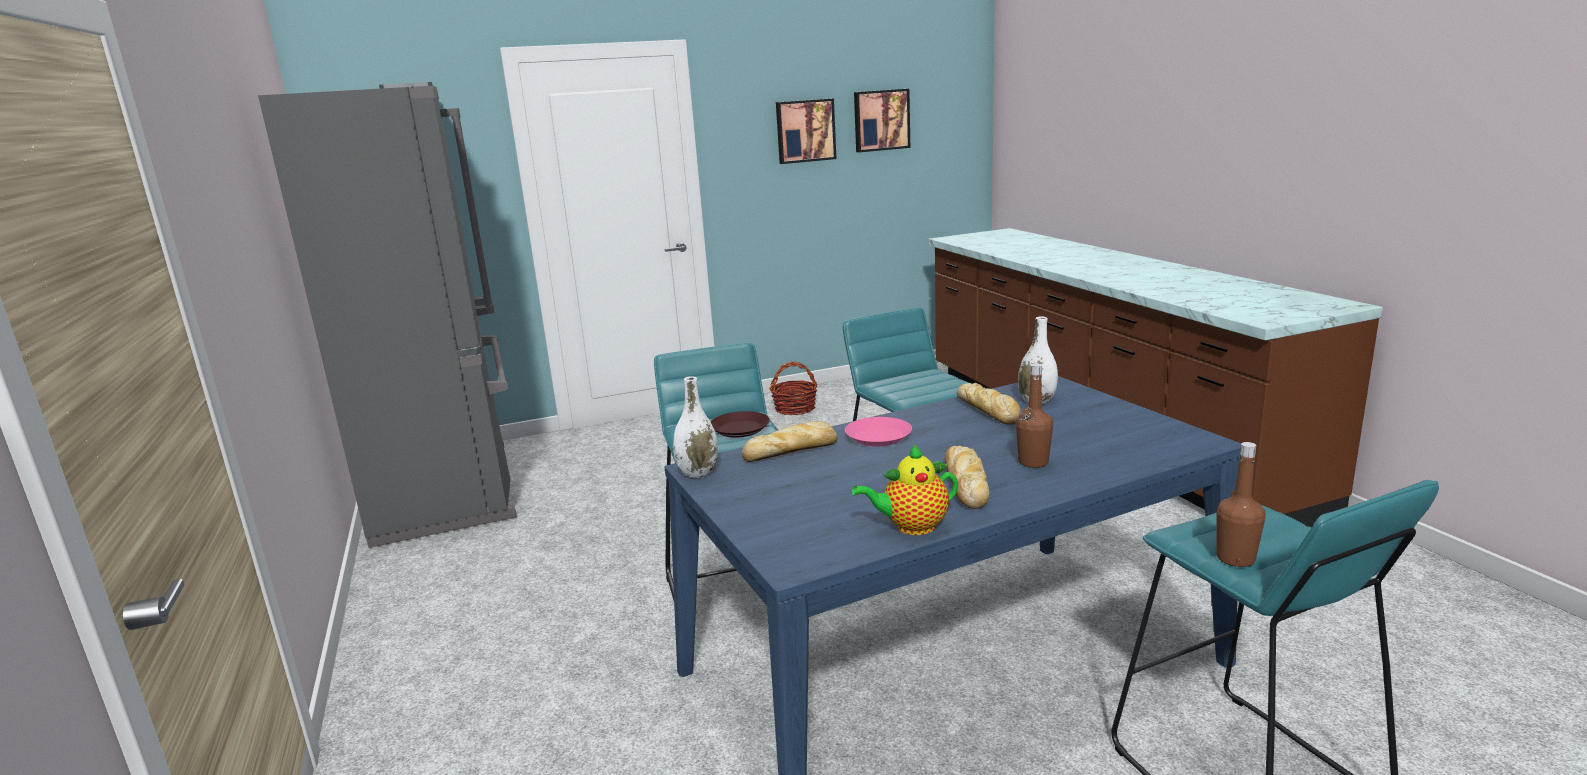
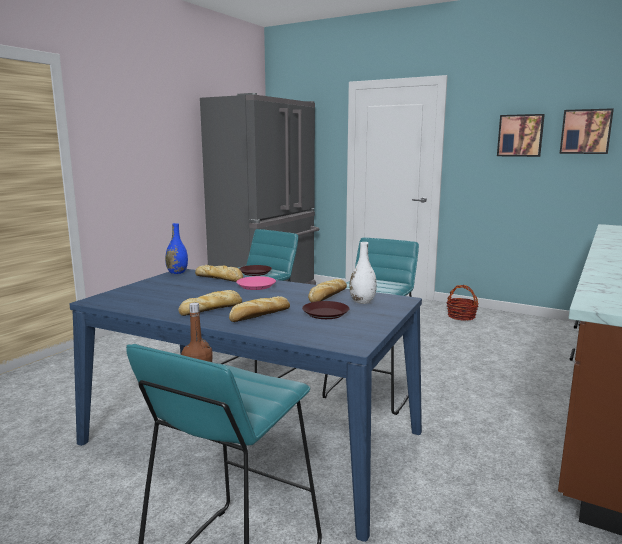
camera: 50 degrees right, 5 degrees down
(698, 472) = (177, 272): white vase -> blue vase
(911, 527) = (148, 309): teapot -> none
(1033, 462) = (259, 315): brown bottle -> bread
(1067, 428) = (326, 314): none -> brown plate

